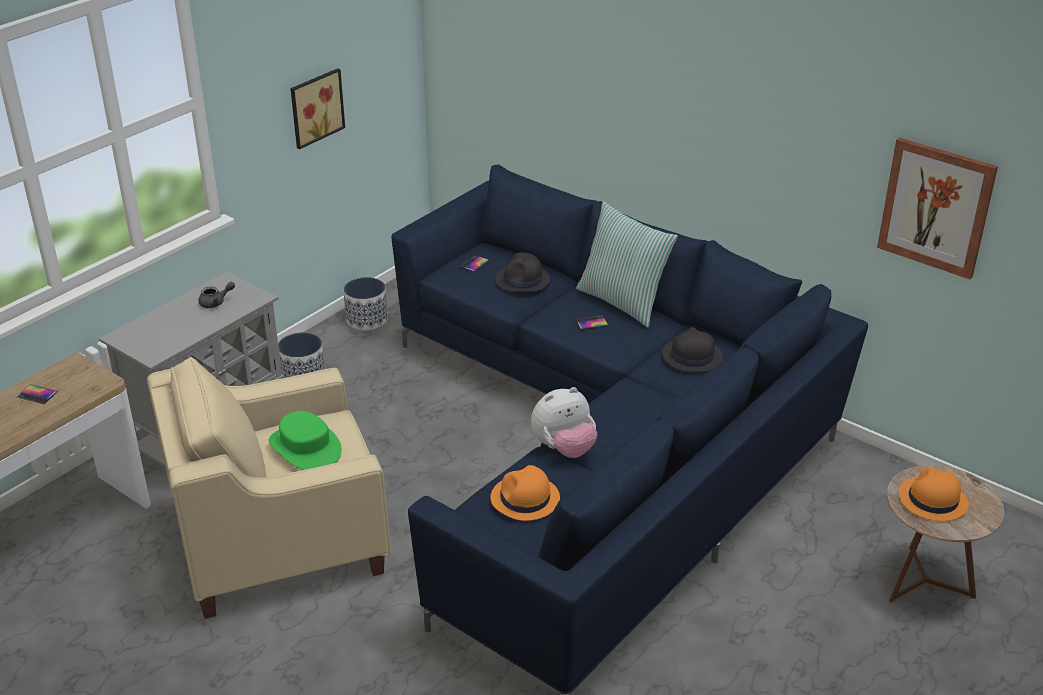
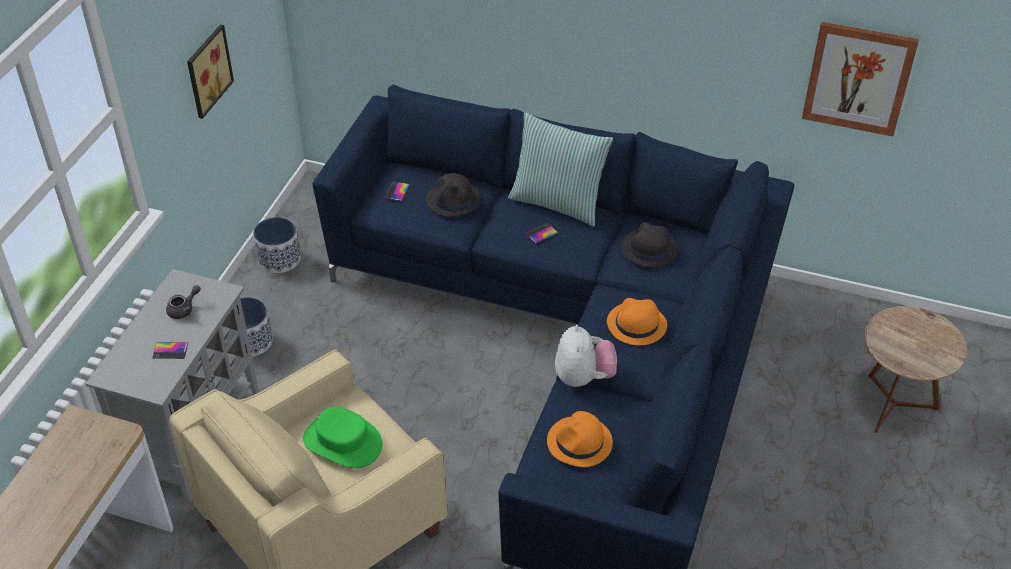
camera: 20 degrees left, 10 degrees up
(37, 394) = (59, 467): phone -> phone (170, 350)
(564, 448) = (583, 377): plush toy -> plush toy turned 45 degrees counterclockwise
(932, 500) = (905, 343): orange hat -> orange hat (636, 324)

